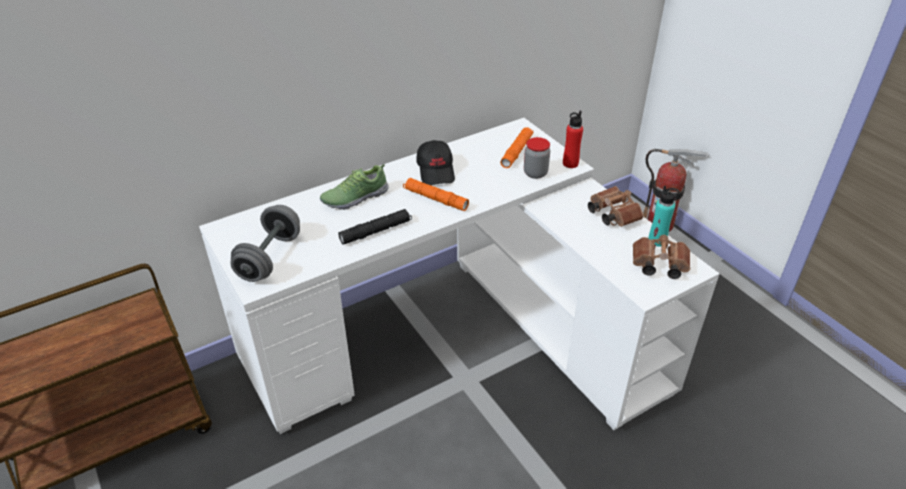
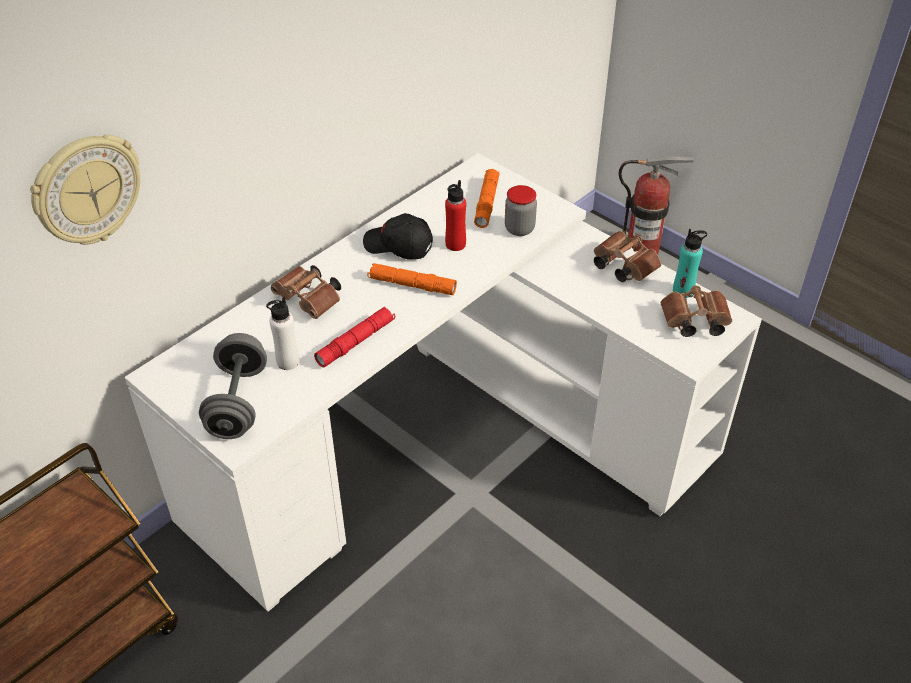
camera: 15 degrees left, 5 degrees up
(176, 69) = (87, 190): none -> wall clock
(319, 236) = (288, 362): none -> white bottle
(354, 197) = (310, 301): shoe -> brown binoculars
(376, 231) = (356, 342): black flashlight -> red flashlight
(436, 171) = (398, 246): black cap -> black cap turned 135 degrees clockwise
(570, 163) = (556, 208): red bottle -> red bottle (455, 244)

